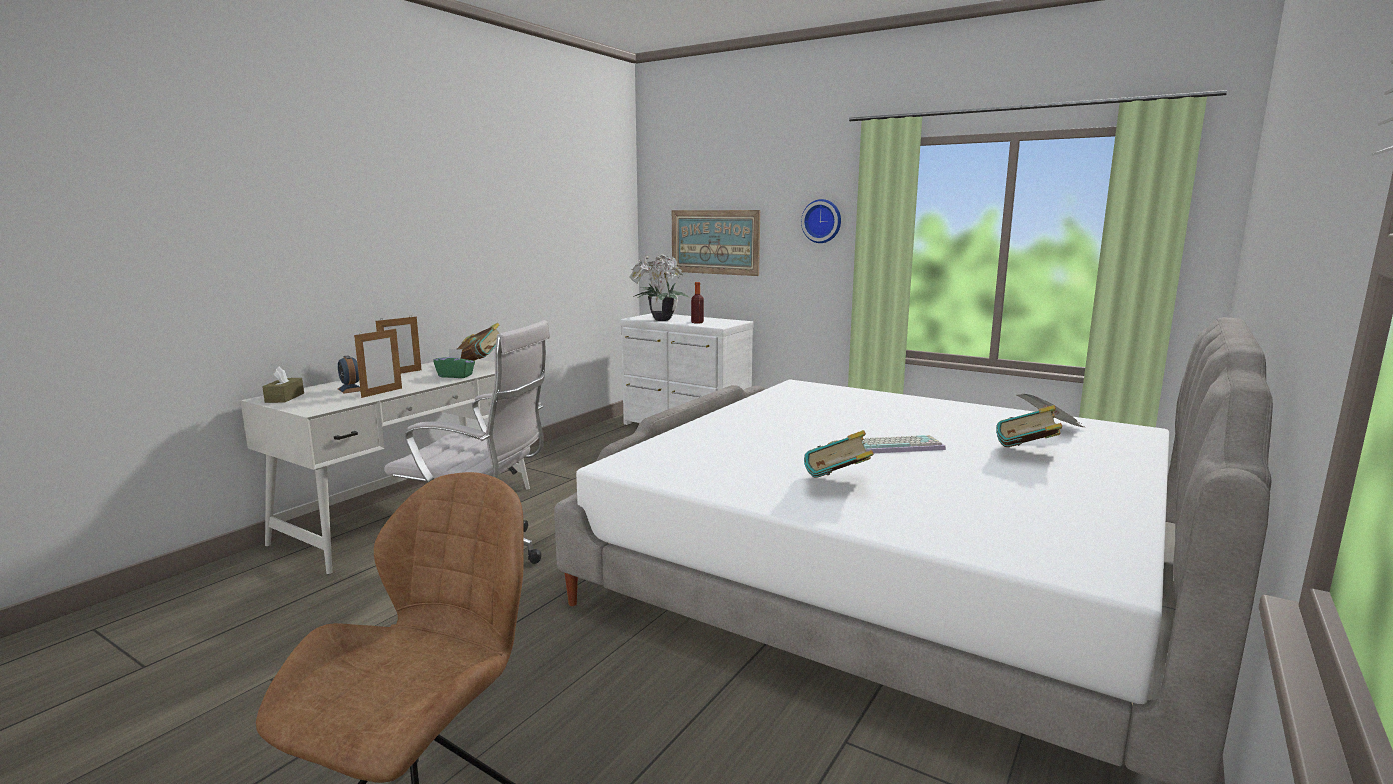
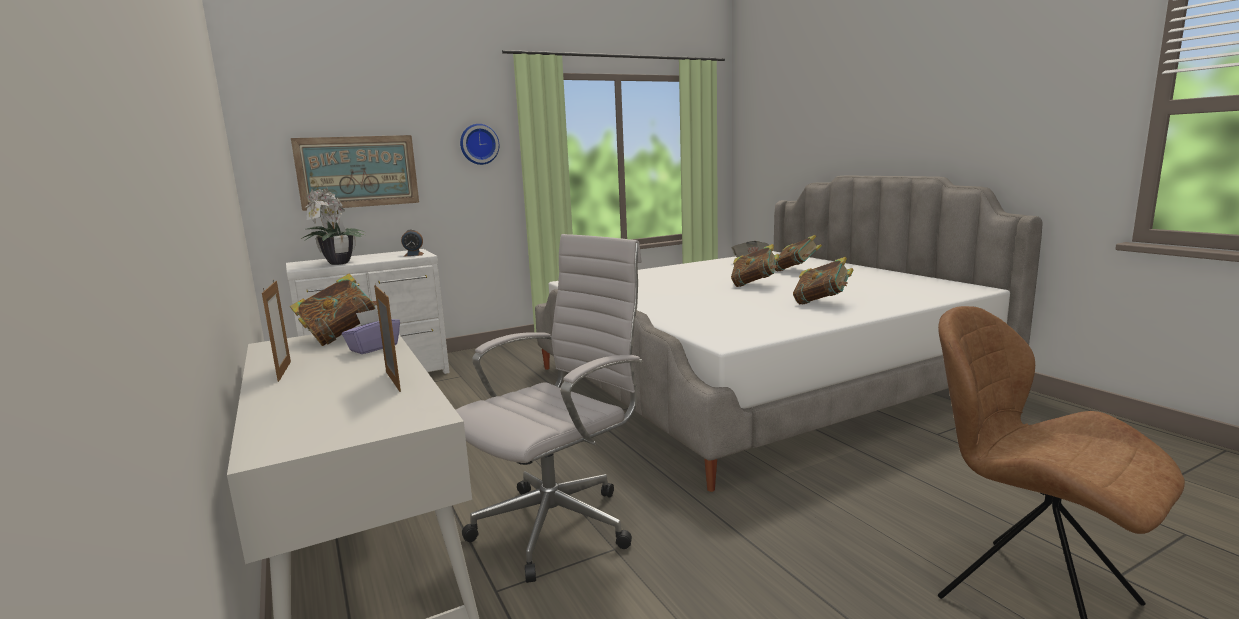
camera: 60 degrees left, 0 degrees up
(284, 398) = (292, 438): brown tissue box -> none
(351, 389) = (331, 398): alarm clock -> alarm clock (413, 254)
(455, 376) = (373, 348): green tissue box -> purple tissue box
(697, 322) = (386, 257): bottle -> none
(895, 446) = (755, 285): keyboard -> book

